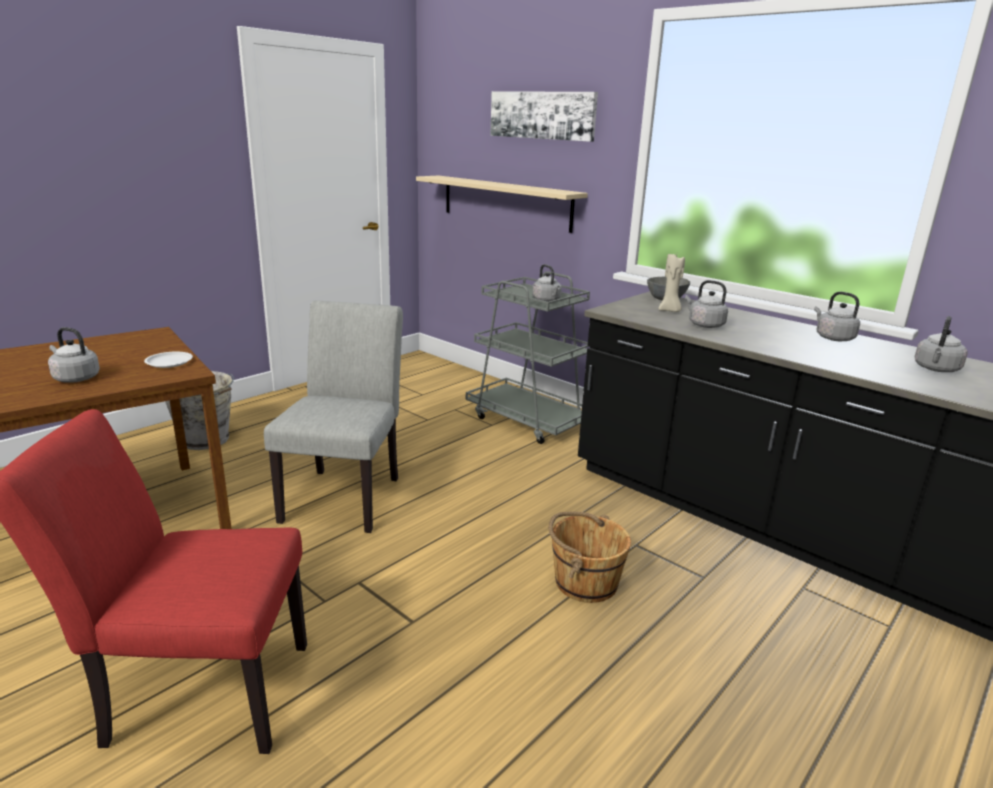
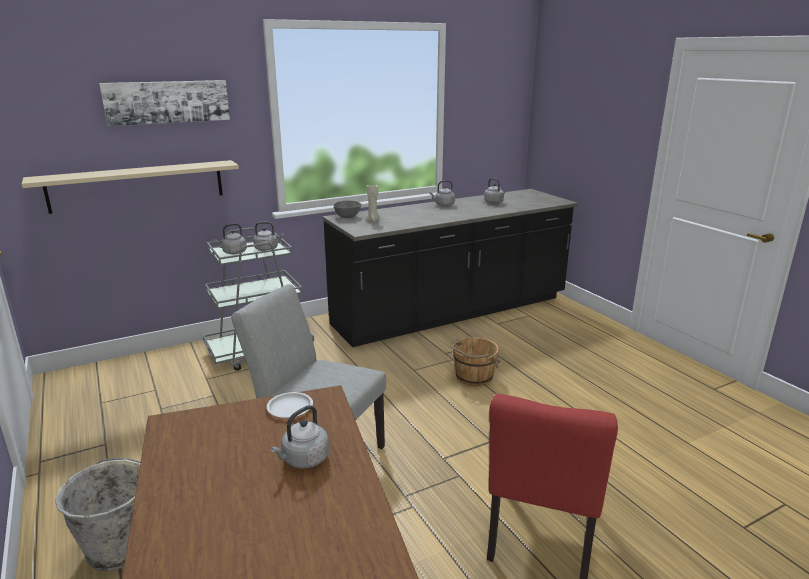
camera: 70 degrees left, 0 degrees up
(704, 325) = (406, 219): grey kettle -> grey kettle (233, 252)

